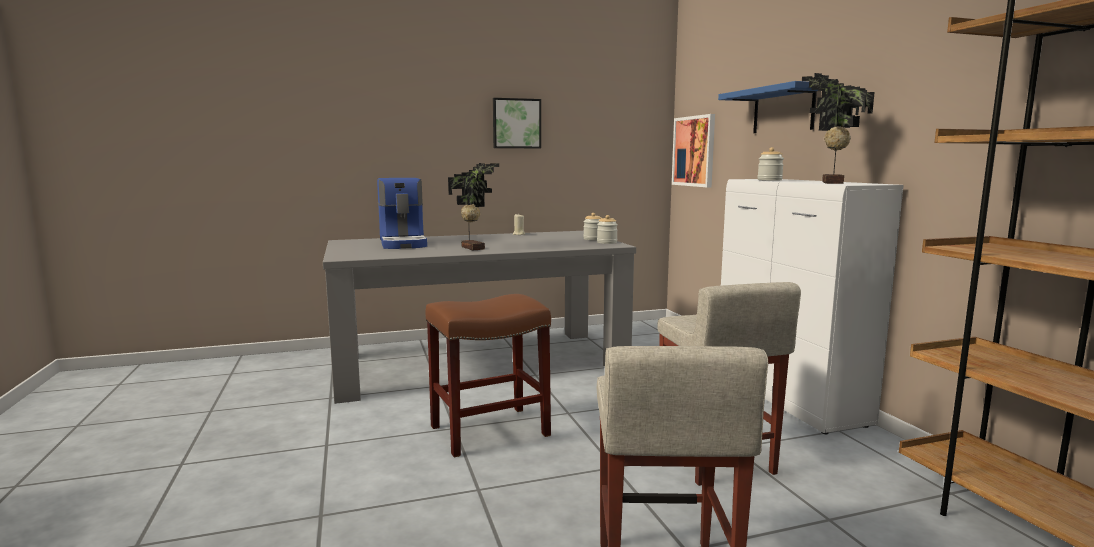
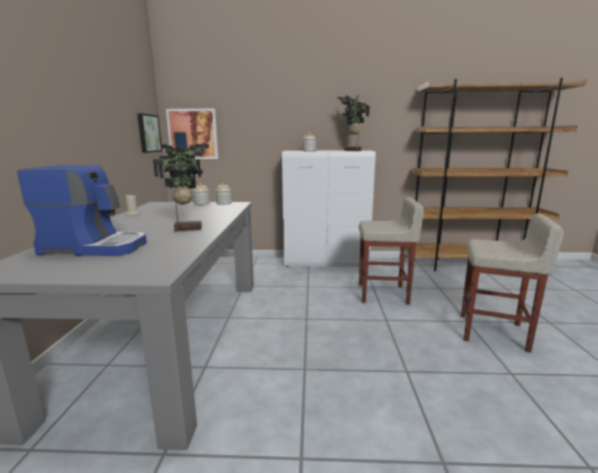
camera: 70 degrees left, 5 degrees up
(490, 430) = (318, 353): brown stool -> none
(516, 123) = (82, 103): picture -> picture (148, 133)
(783, 110) = (284, 111): blue shelf -> none

